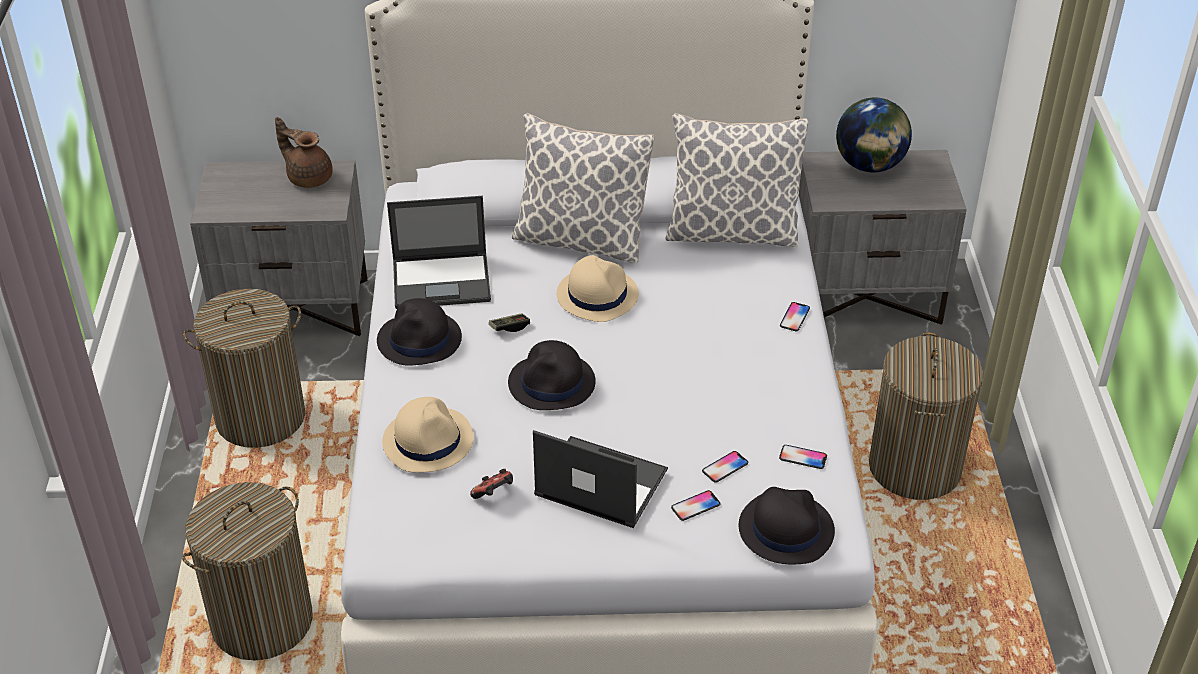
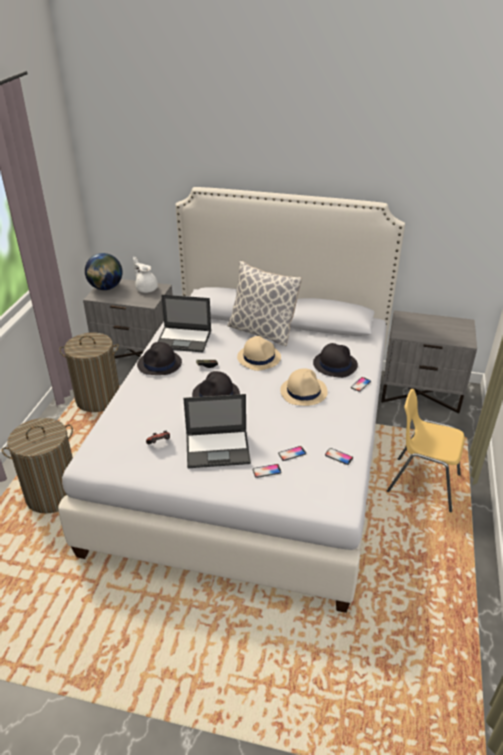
camera: 15 degrees right, 5 degrees down
(308, 177) = (146, 288): brown teapot -> white teapot
(428, 440) = (139, 411): beige hat -> beige hat (304, 391)
(599, 482) = (218, 448): laptop -> laptop turned 135 degrees clockwise
(732, 232) = (342, 339): pillow -> none
(785, 529) = (313, 493): black hat -> black hat (335, 364)
(870, 165) = (429, 321): globe -> globe (106, 288)
(914, 467) = (422, 483): laundry basket -> yellow chair

